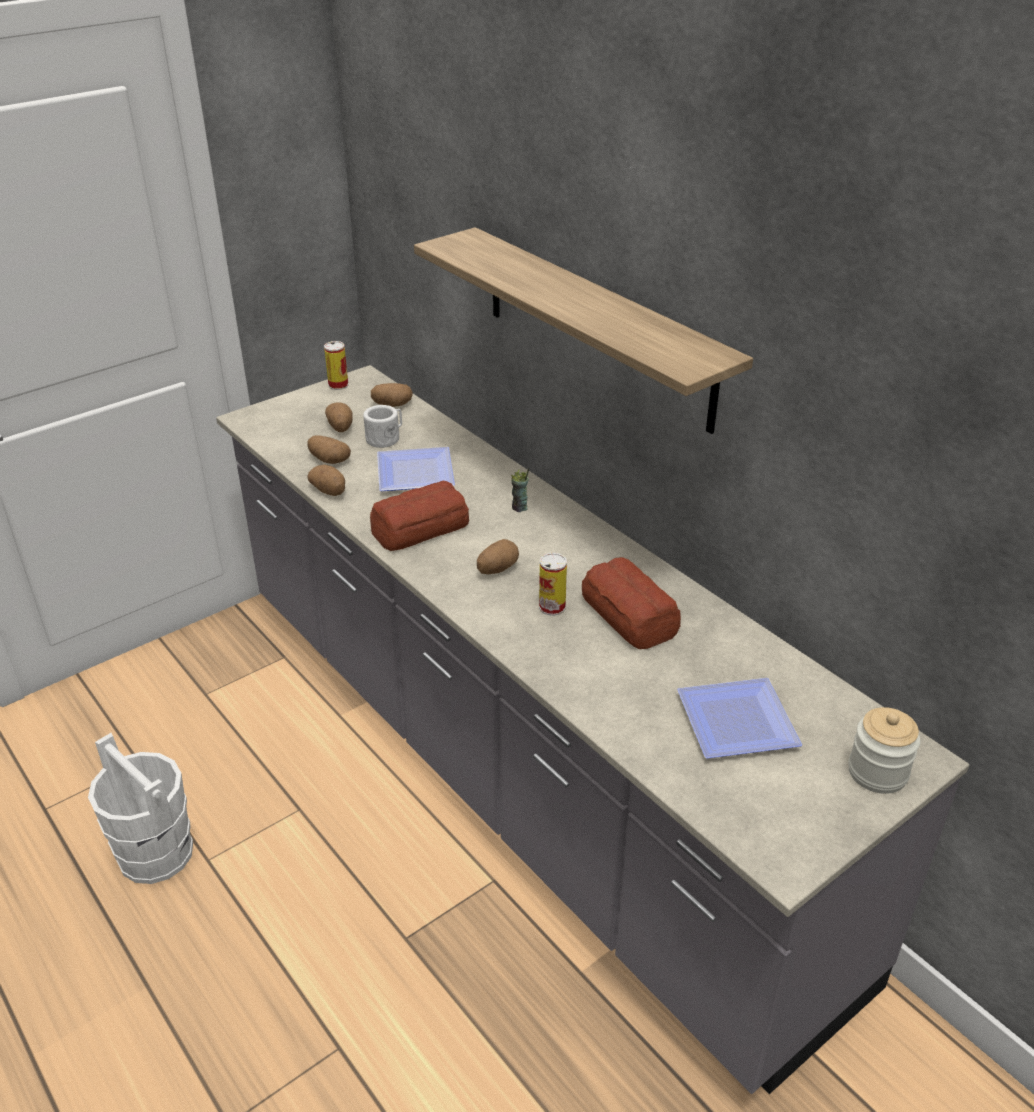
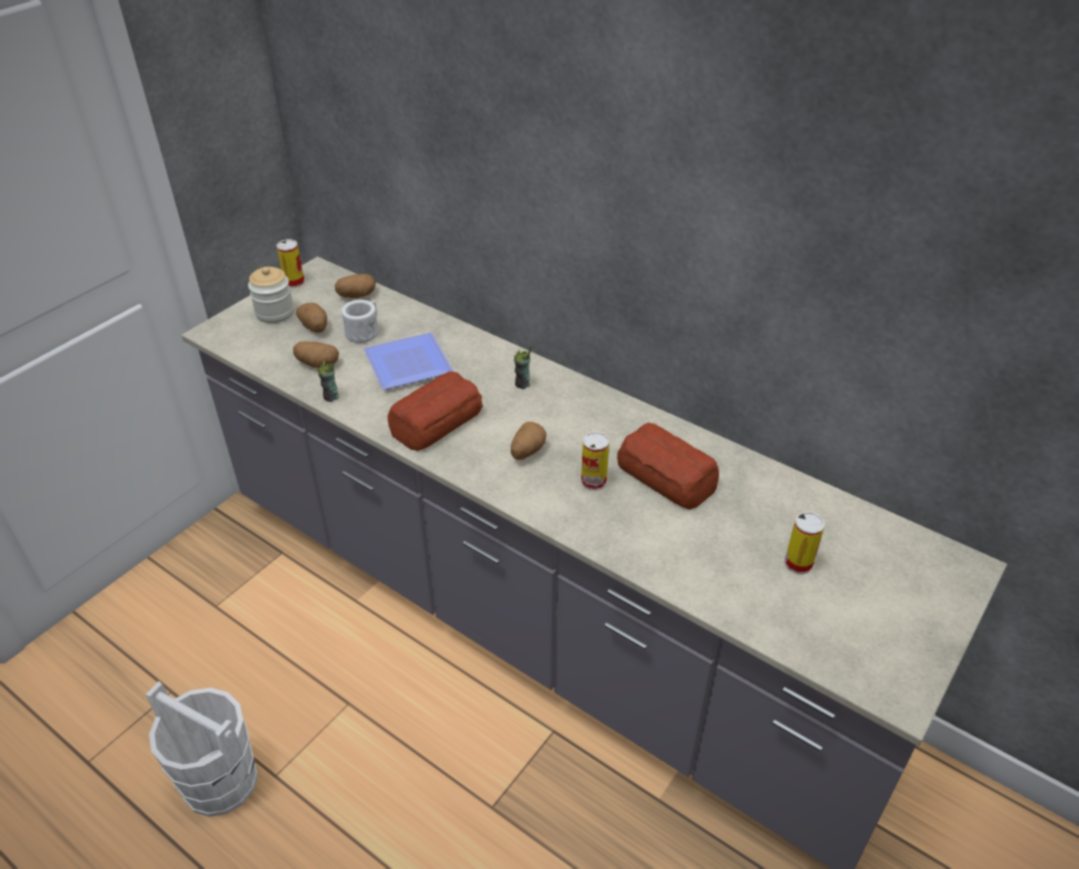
camera: 15 degrees left, 5 degrees up
(329, 491) = (331, 397): potato -> cup
(596, 327) = (588, 205): shelf -> none
(732, 719) = (798, 563): plate -> can
(877, 772) = (938, 588): jar -> jar (275, 313)

